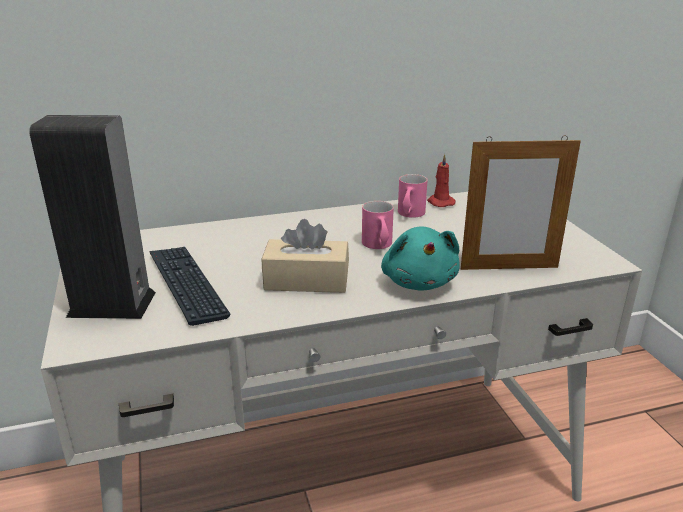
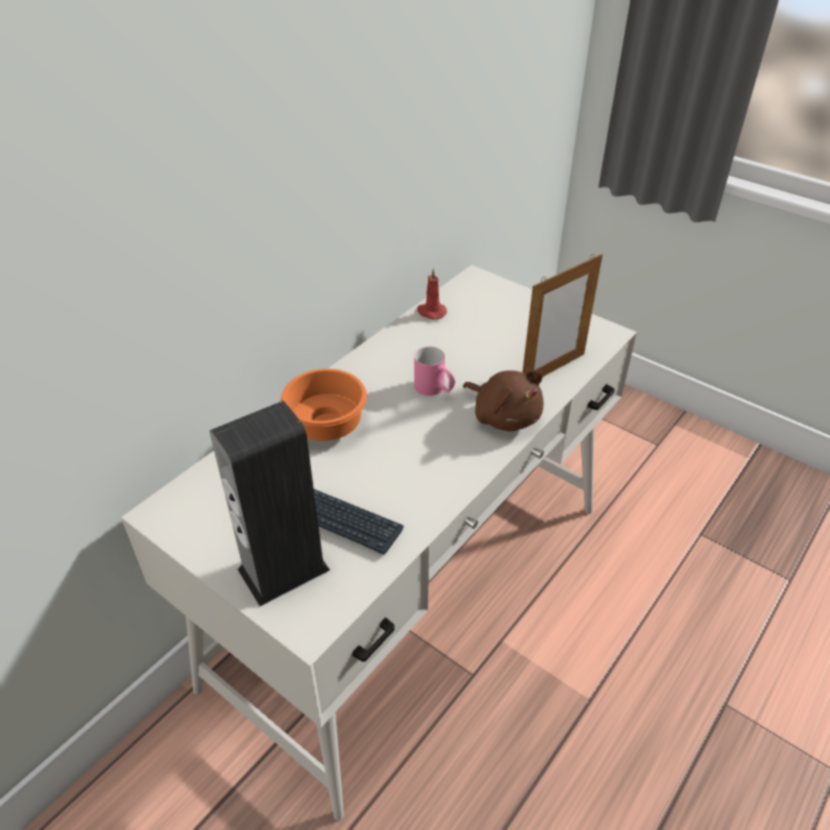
camera: 35 degrees left, 15 degrees up
(266, 238) = (328, 423): none -> orange bowl
(306, 281) = (419, 457): beige tissue box -> none
(409, 215) = (422, 339): pink mug -> none
(419, 281) = (504, 416): turquoise plush toy -> brown plush toy

